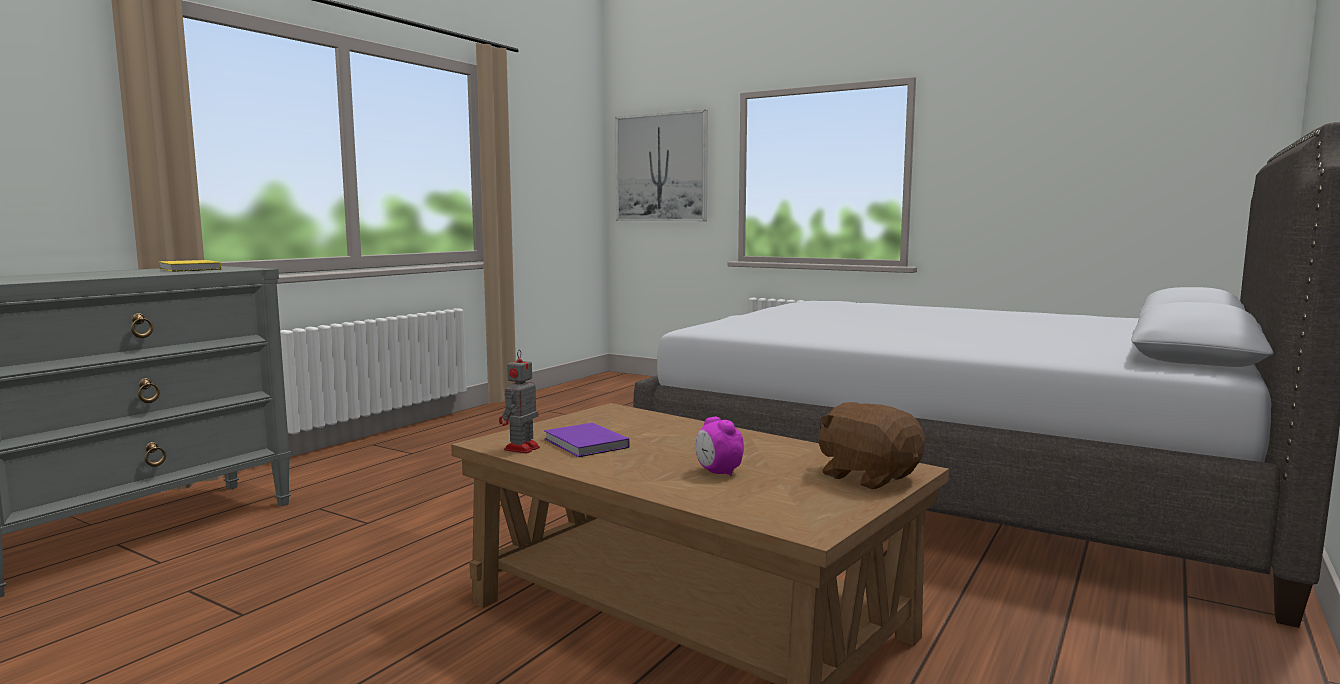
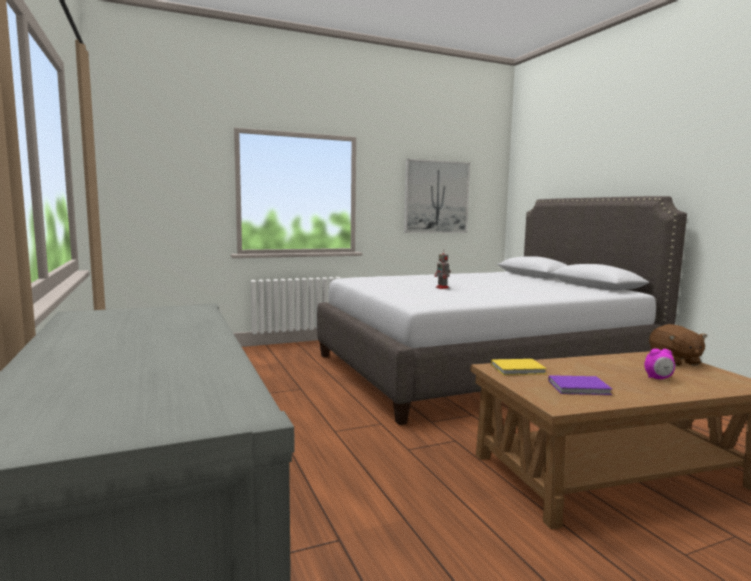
camera: 55 degrees left, 0 degrees up
(189, 269) = (133, 321): yellow book -> yellow book (519, 369)
(521, 449) = (583, 402): toy robot -> toy robot (442, 288)
(661, 167) = (159, 178): picture -> picture (436, 197)
(868, 476) = (674, 361): brown plush toy -> brown plush toy turned 90 degrees counterclockwise

